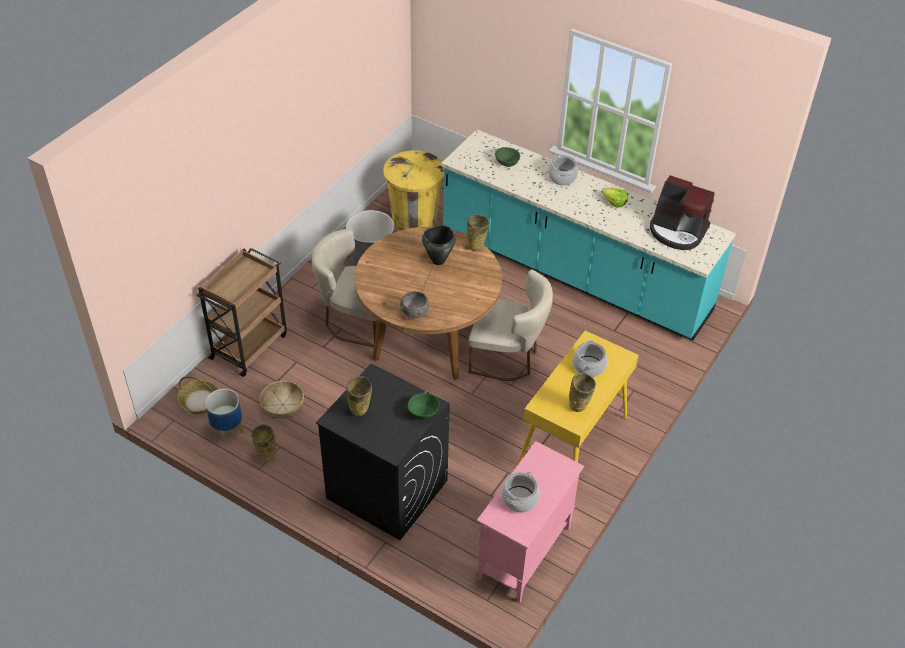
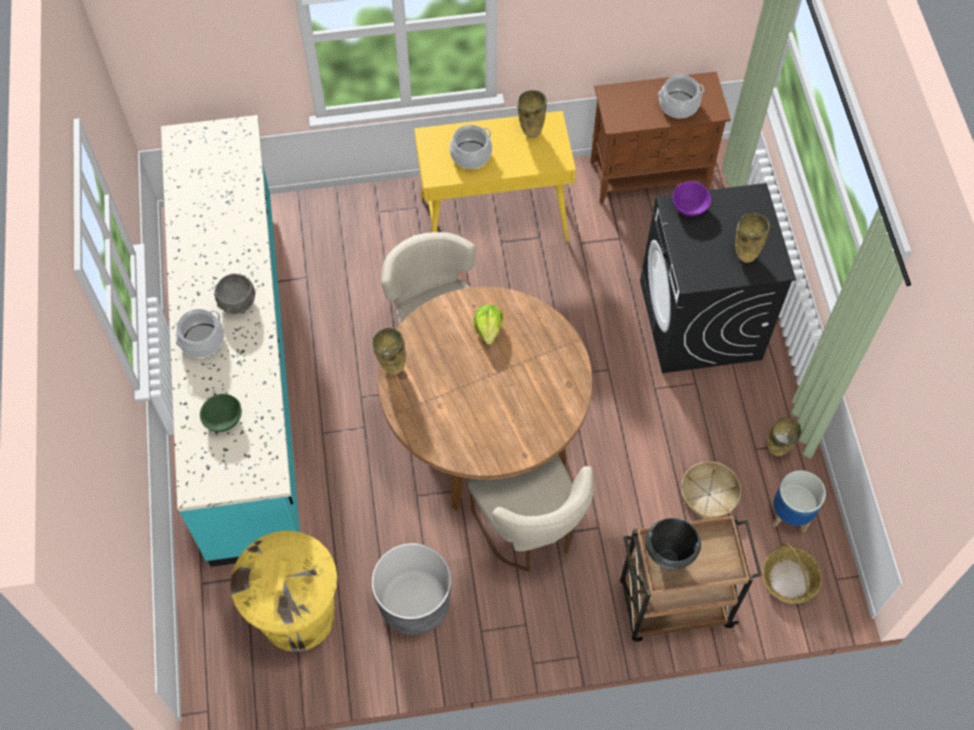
camera: 130 degrees left, 15 degrees up
(414, 312) = (552, 346): grey bowl -> grey bowl (237, 302)
(424, 412) = (689, 206): green bowl -> purple bowl
(438, 260) = (451, 387): black cooking pot -> black cooking pot (668, 560)
(524, 554) = (650, 175): pink cabinet -> brown cabinet
(614, 203) = (206, 260): lettuce -> lettuce (488, 329)
(677, 231) = (206, 175): coffee machine -> none

